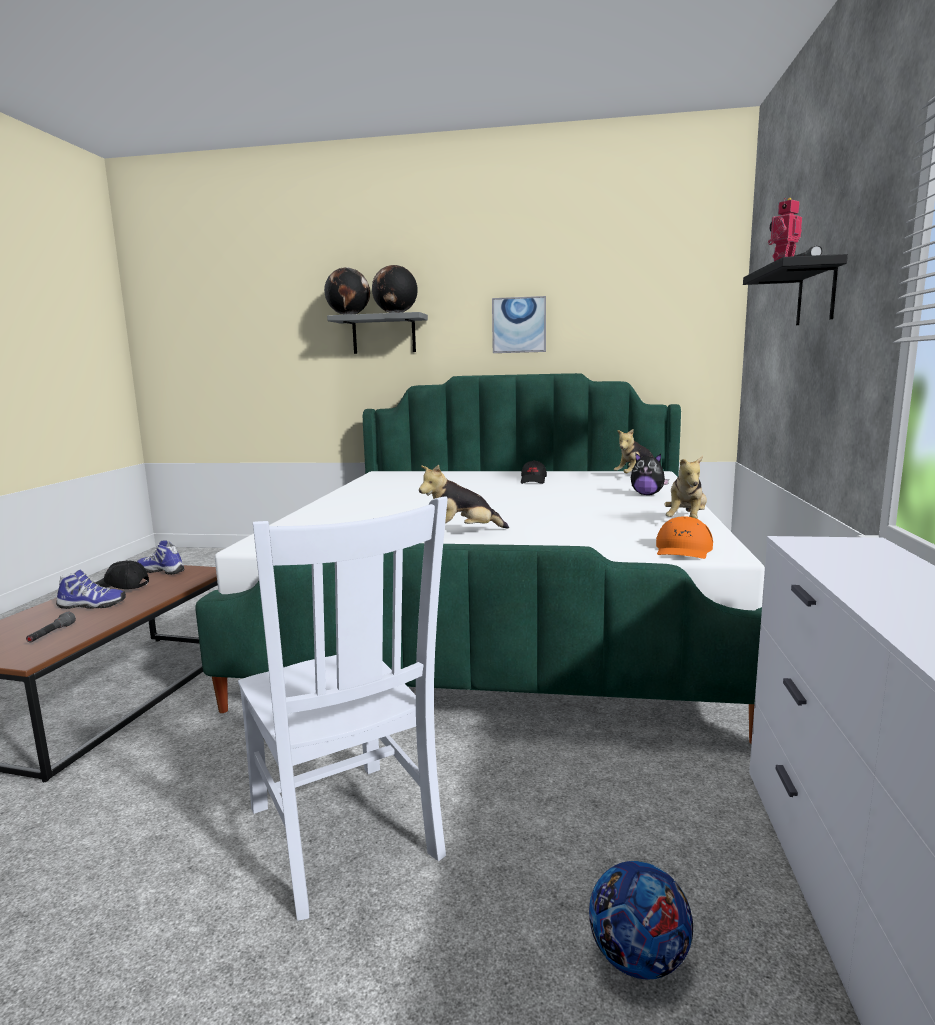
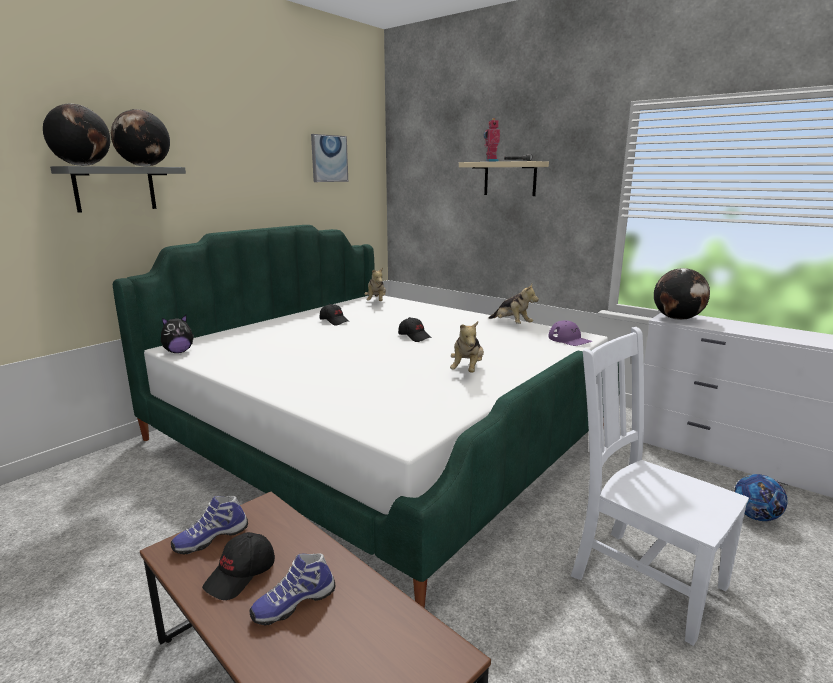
camera: 60 degrees left, 5 degrees up
(51, 634) = (378, 639): grey flashlight -> none
(91, 606) = (293, 603): shoe -> shoe turned 150 degrees counterclockwise
(345, 836) = (643, 578): white chair -> white chair turned 135 degrees counterclockwise
(519, 325) = (252, 181): picture -> picture (329, 158)
(539, 504) = (414, 337): none -> black cap
(647, 494) = (433, 313): plush toy -> plush toy (178, 352)
(683, 550) = (569, 340): orange cap -> purple cap
(816, 294) = (510, 179): black shelf -> beige shelf
(830, 547) = (677, 319): none -> globe

